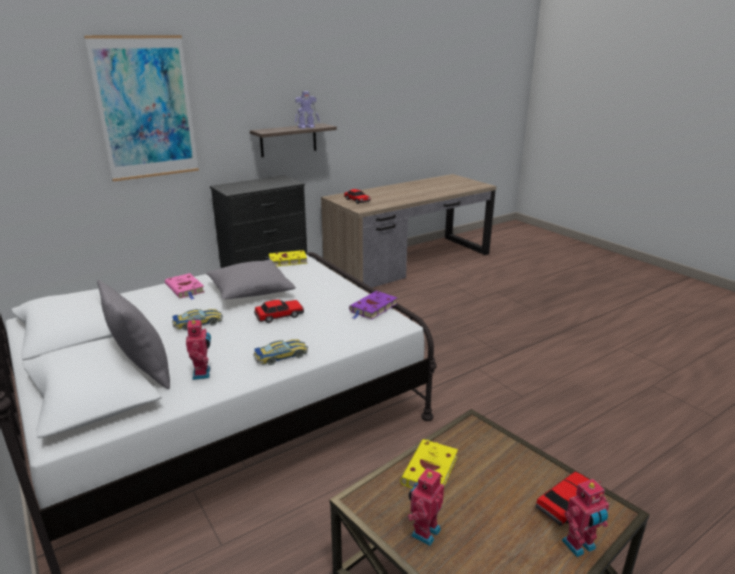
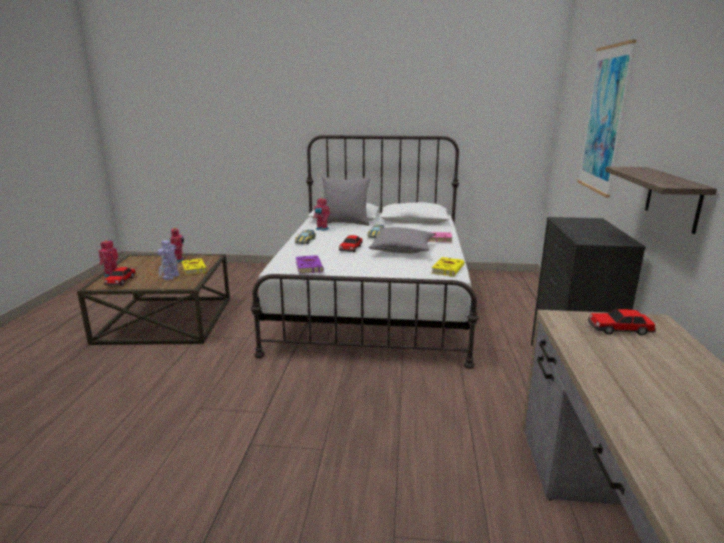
camera: 130 degrees right, 5 degrees down
(307, 127) = (656, 178): toy robot -> toy robot (170, 277)

